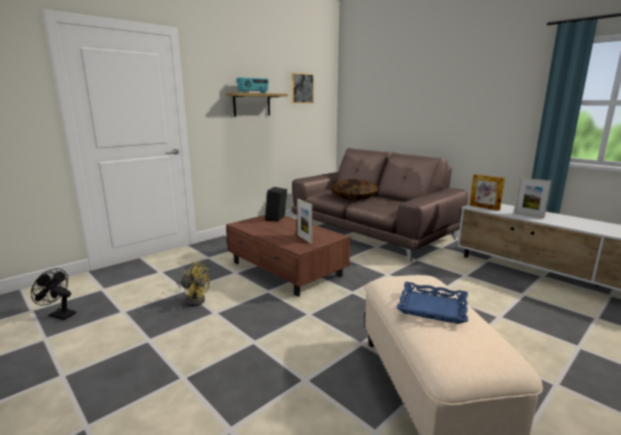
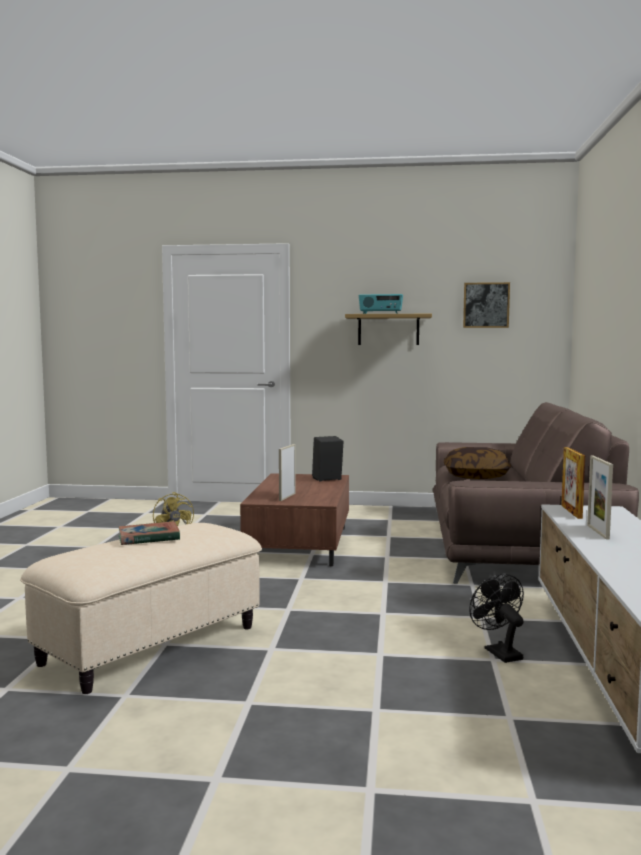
camera: 50 degrees right, 10 degrees down
(59, 314) = (92, 518): black fan -> black fan (499, 652)
(432, 307) = (148, 538): blue tray -> book

